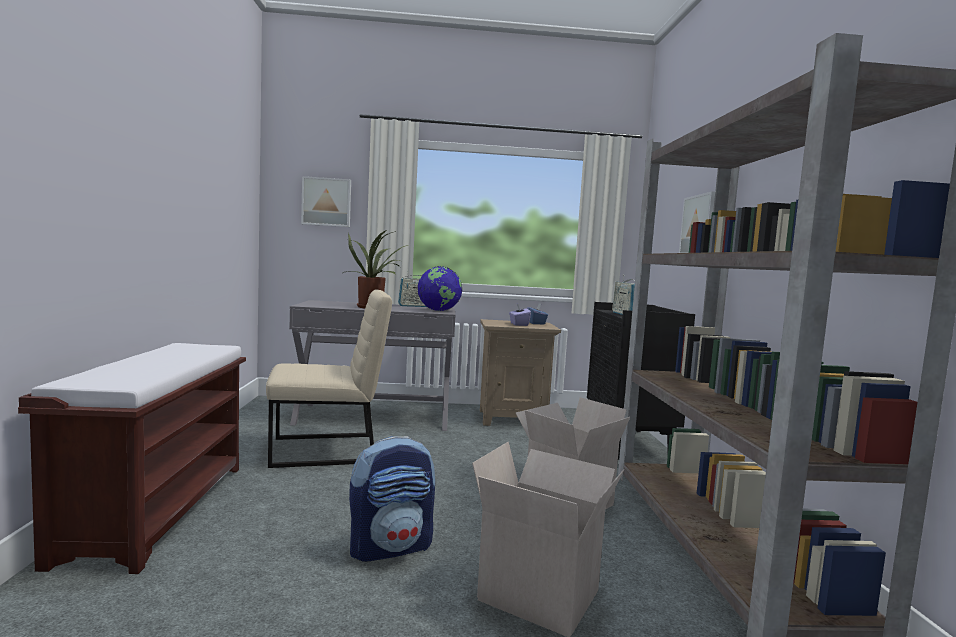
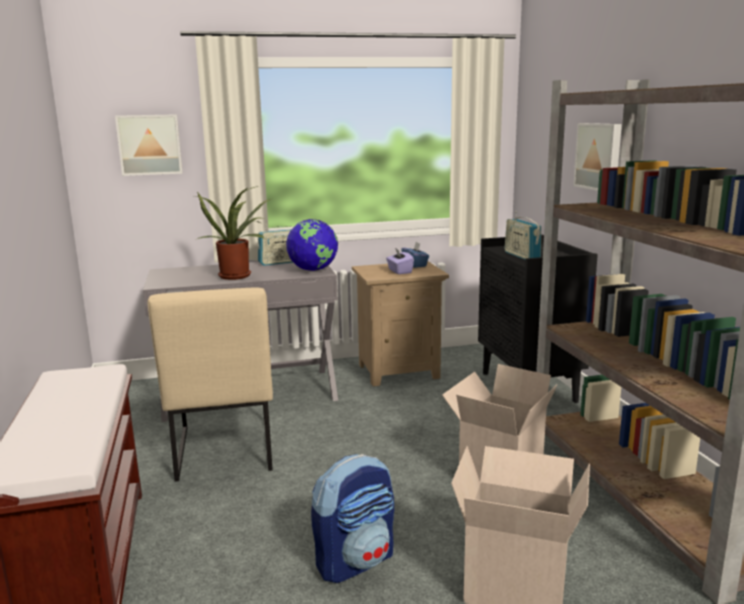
camera: 10 degrees left, 10 degrees up
(327, 450) = (224, 450): beige chair -> beige chair turned 105 degrees clockwise

